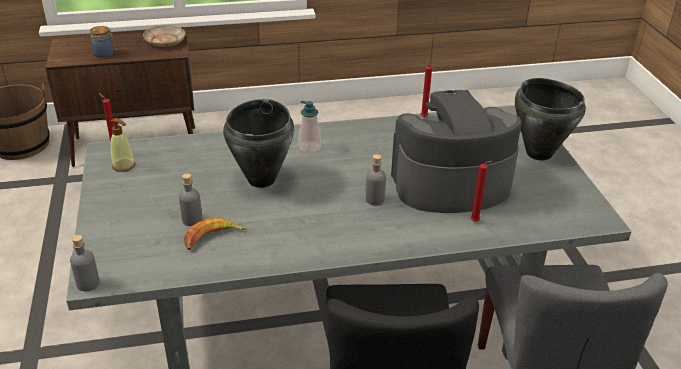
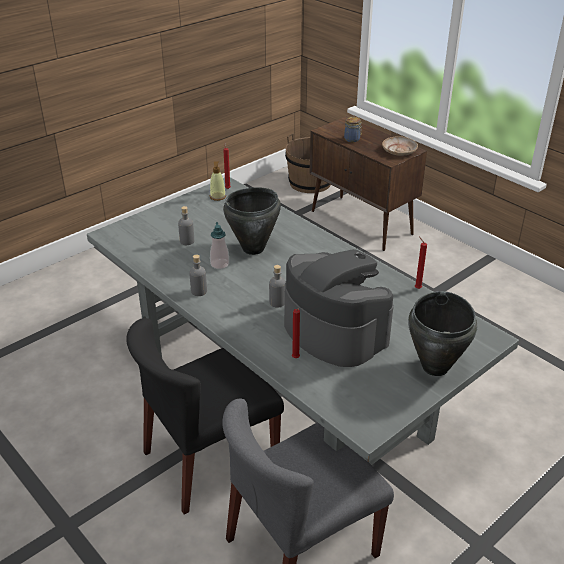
camera: 60 degrees right, 0 degrees up
(88, 283) = (103, 233): grey bottle -> grey bottle (199, 291)
(212, 238) = (176, 255): banana -> none
(309, 148) = (312, 253): soap dispenser -> soap dispenser (219, 264)

